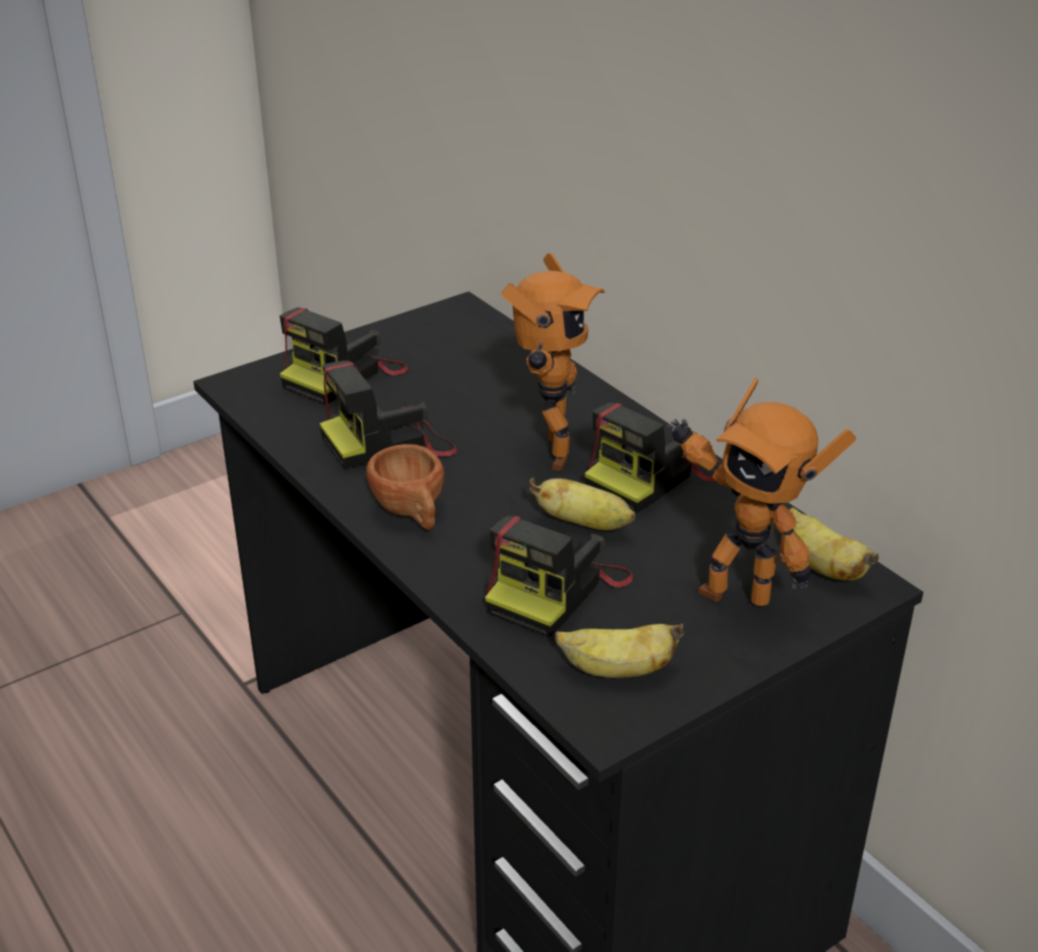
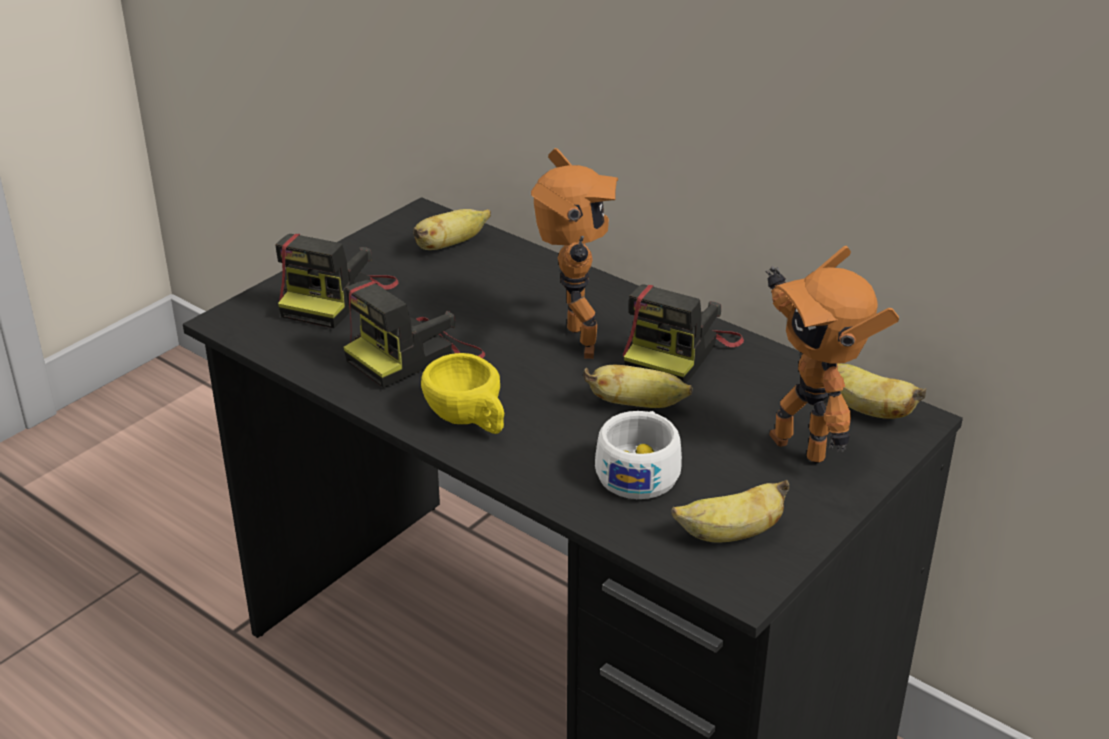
camera: 15 degrees left, 0 degrees up
(412, 513) = (469, 420): brown cup -> yellow cup
(474, 341) = (450, 245): none -> banana
(555, 590) = (640, 470): camera -> white cup
(735, 592) = (803, 445): toy robot -> toy robot turned 45 degrees clockwise

